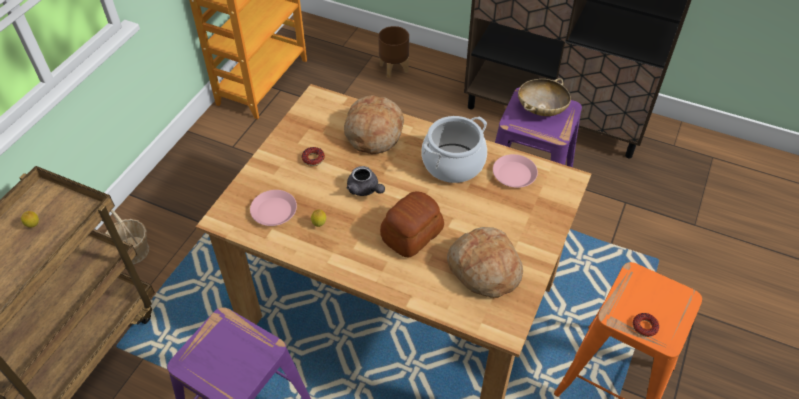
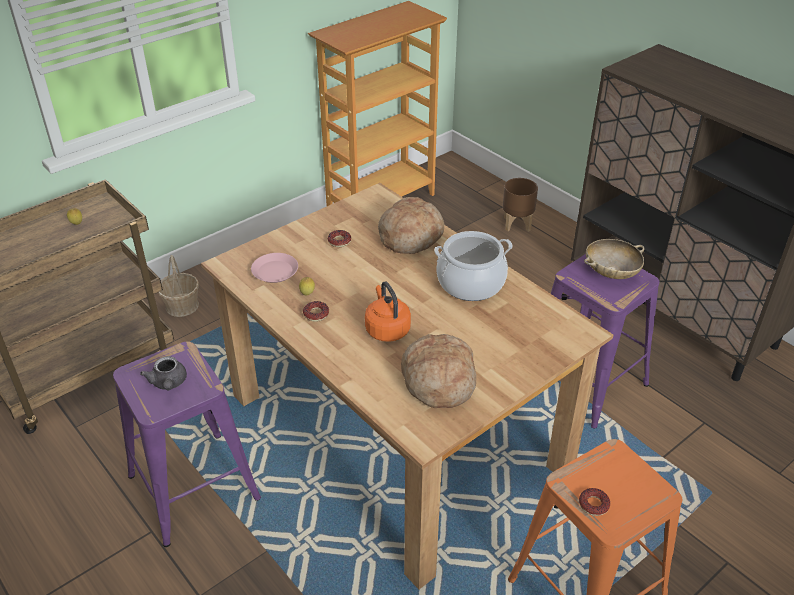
camera: 25 degrees right, 10 degrees down
(340, 242) = (316, 314): none -> donut
(365, 190) = (369, 279): grey teapot -> grey teapot (168, 384)
(411, 234) = (386, 329): bread -> orange kettle
(514, 174) = (528, 310): pink plate -> none

